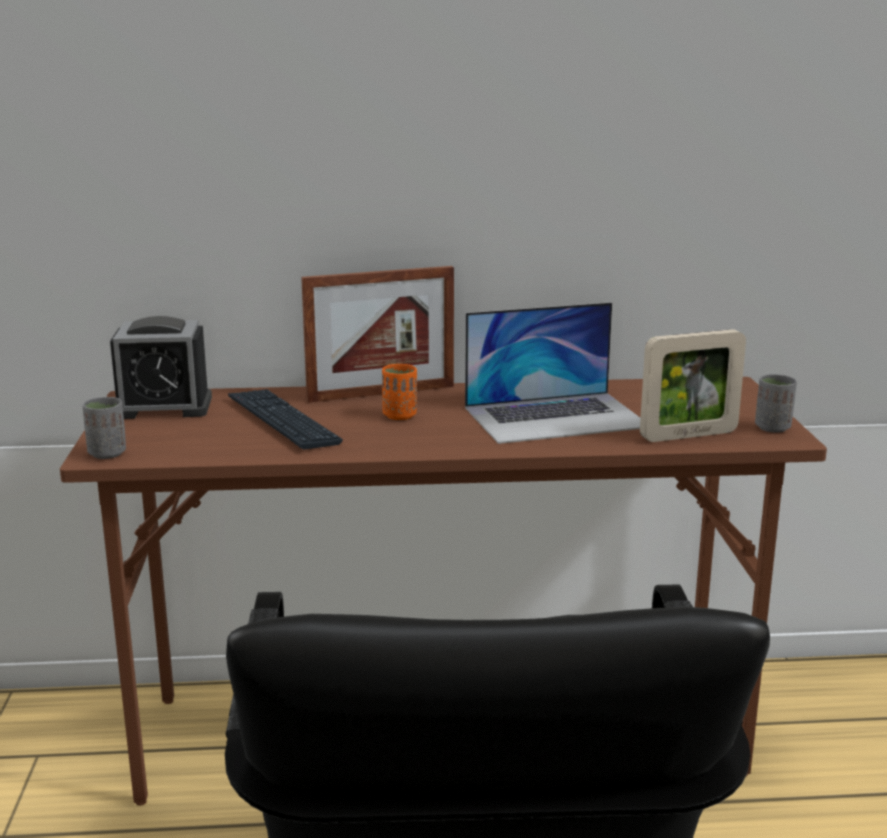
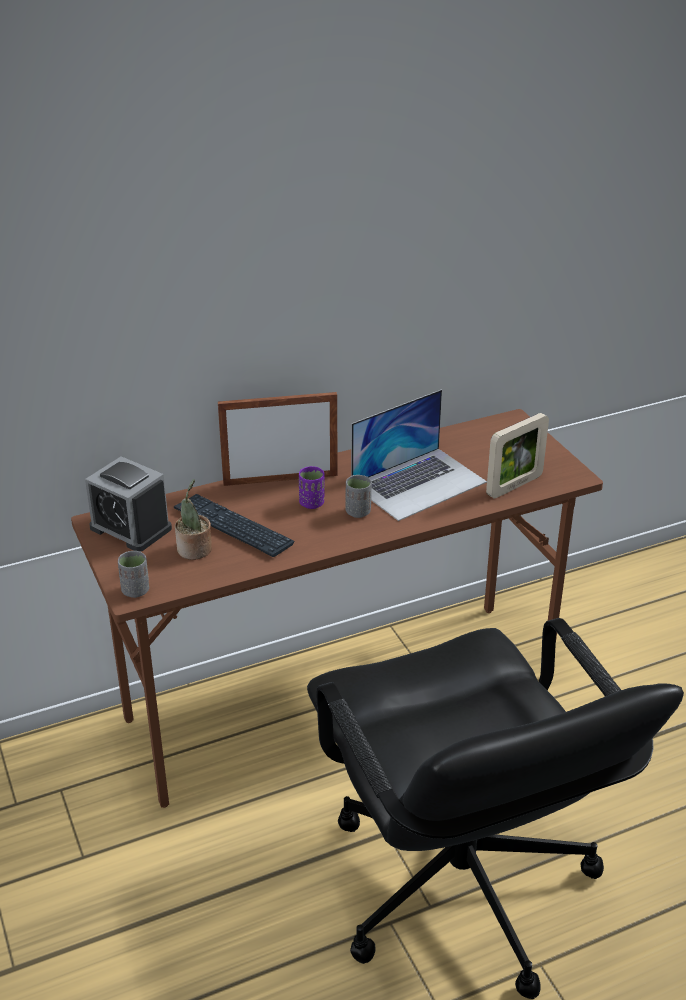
camera: 20 degrees left, 15 degrees up
(163, 407) = (130, 528): alarm clock -> alarm clock turned 60 degrees clockwise
(215, 433) = (195, 550): none -> potted plant
(381, 393) = (280, 479): picture frame -> picture frame turned 150 degrees counterclockwise
(400, 416) = (312, 503): orange cup -> purple cup
(772, 428) = (562, 466): grey cup -> grey cup (358, 512)

